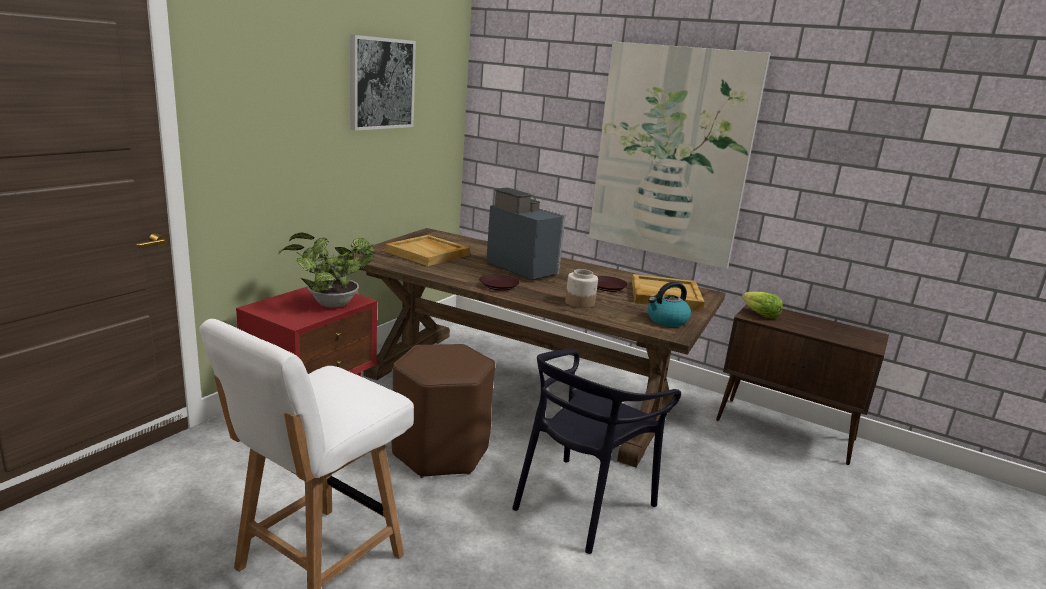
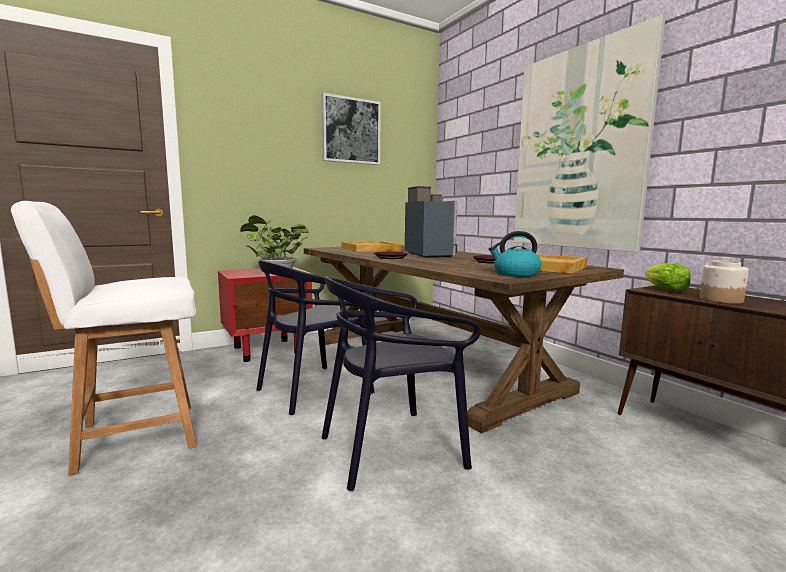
camera: 30 degrees right, 10 degrees down
(440, 452) = (314, 389): brown stool -> black chair
(580, 303) = (444, 265): jar -> jar (721, 300)

